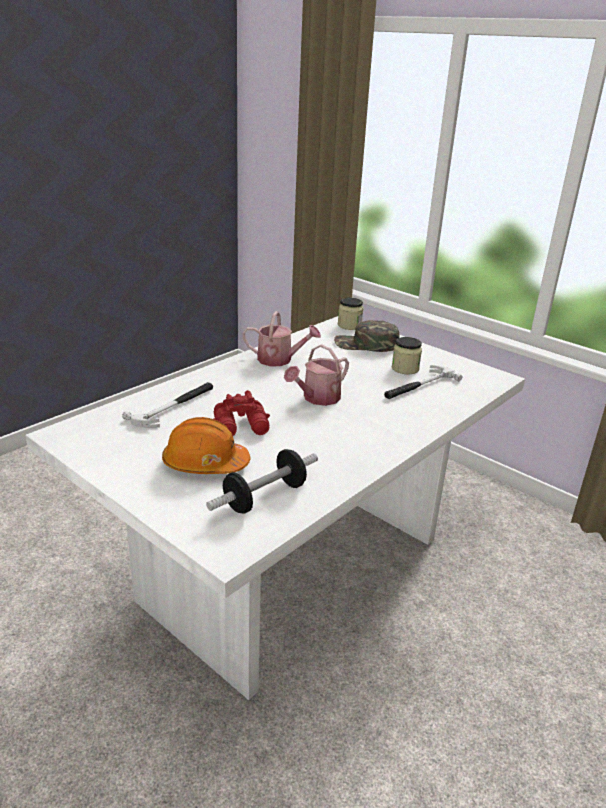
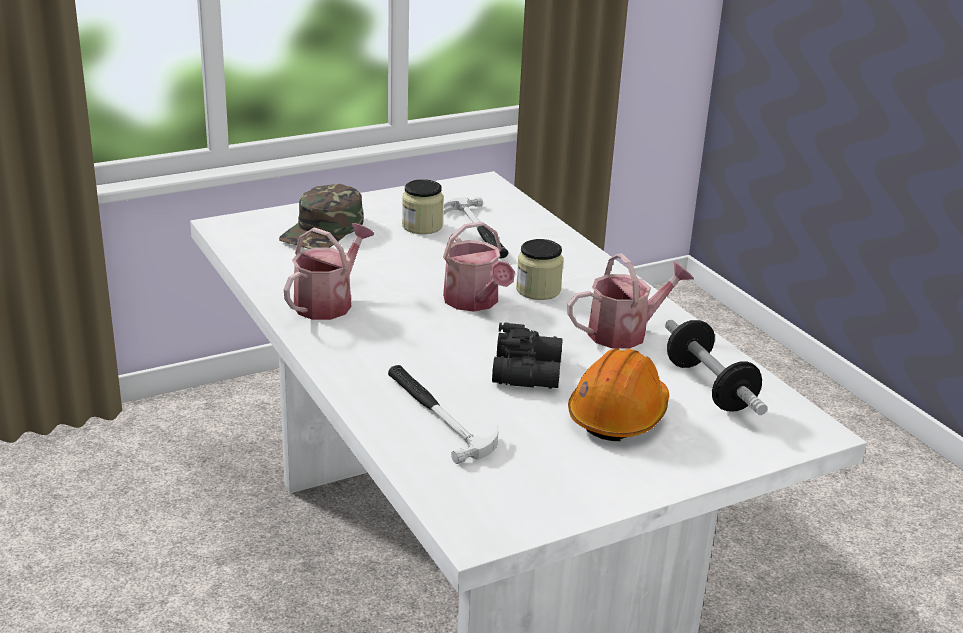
camera: 70 degrees left, 0 degrees up
(242, 427) = (529, 371): red binoculars -> black binoculars
(321, 455) = (625, 332): none -> watering can
(349, 325) = (242, 225): jar -> jar (538, 290)

